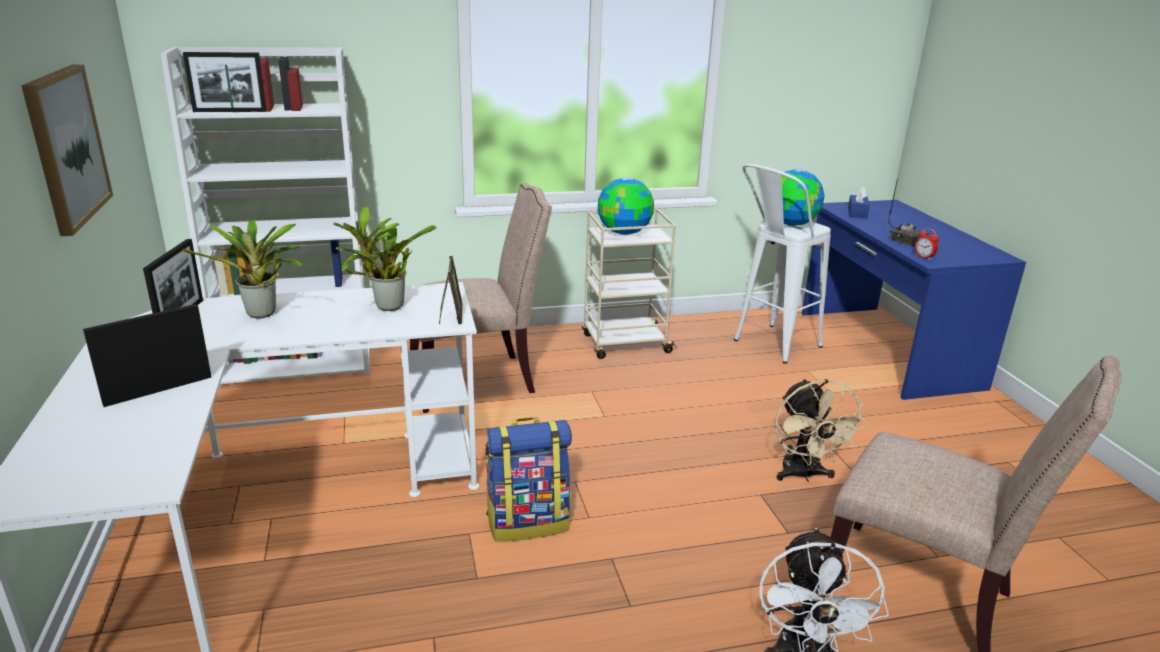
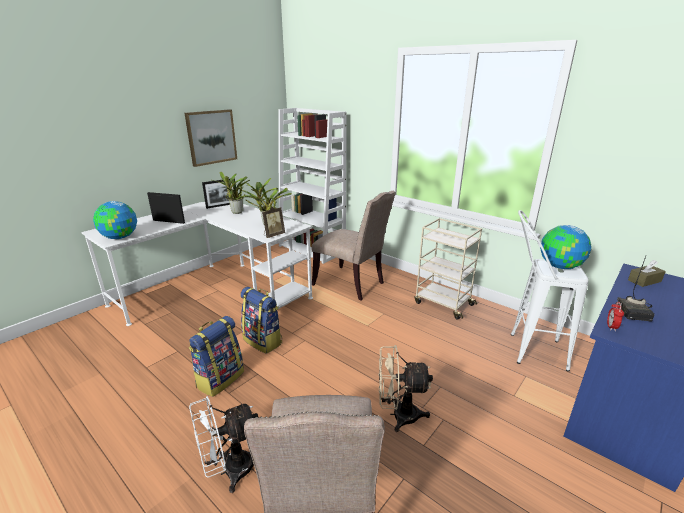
camera: 55 degrees right, 0 degrees up
(230, 111) = (298, 135): picture frame -> none
(583, 604) = (220, 379): none -> backpack
(624, 233) = (449, 235): globe -> globe (120, 237)
(803, 475) = (398, 415): beige fan -> beige fan turned 45 degrees clockwise
(857, 213) = (644, 281): blue tissue box -> brown tissue box

